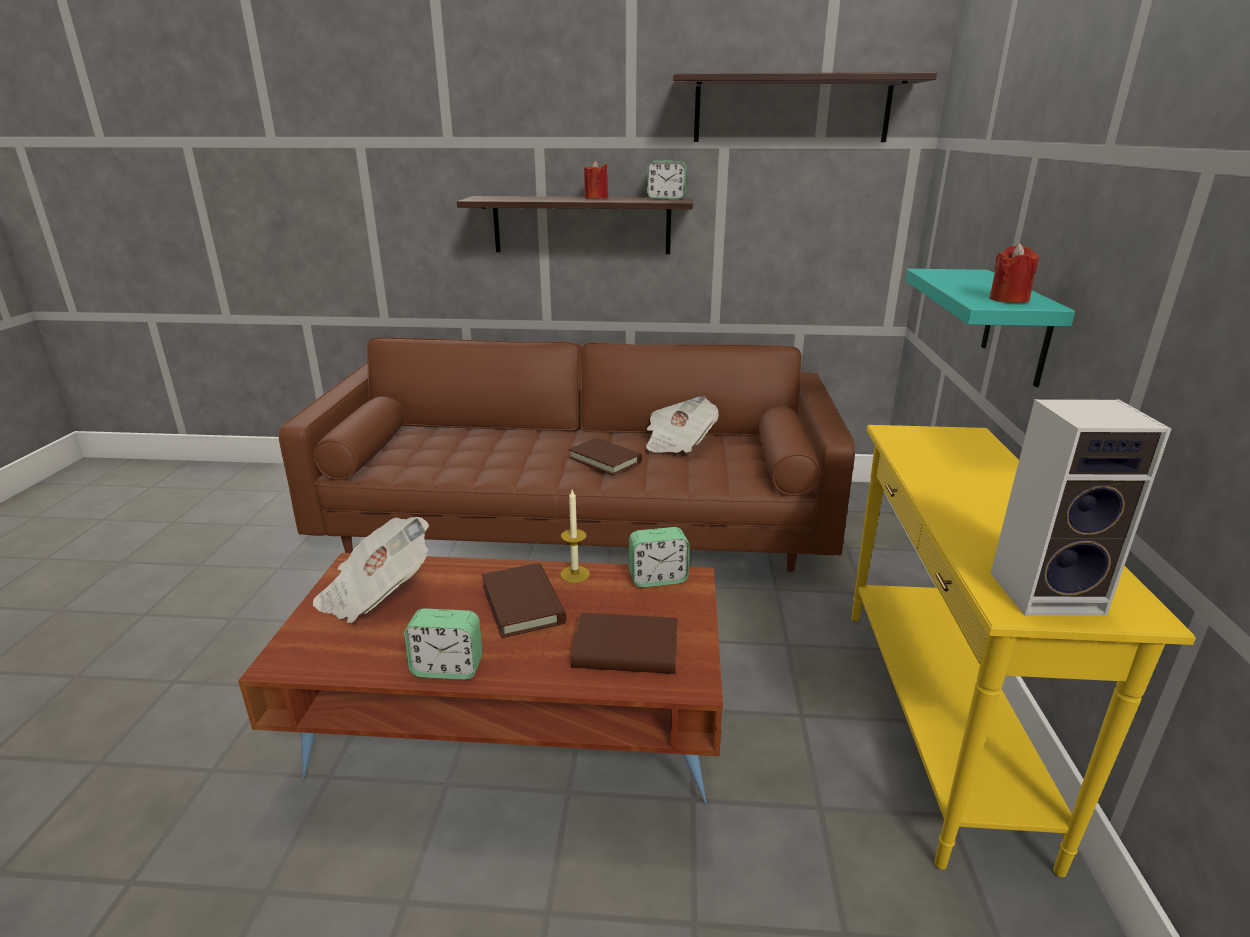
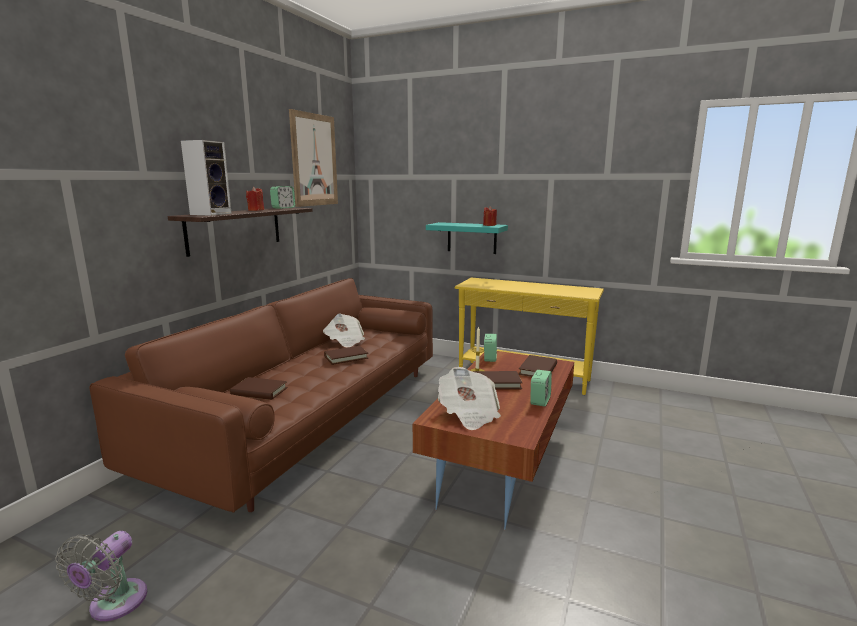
camera: 70 degrees left, 10 degrees down
(215, 538) = (113, 605): none -> grey fan
(455, 442) = (259, 391): none -> brown book
(791, 110) = (314, 160): shelf -> picture
(1049, 592) = (583, 292): speaker -> speaker (211, 214)

